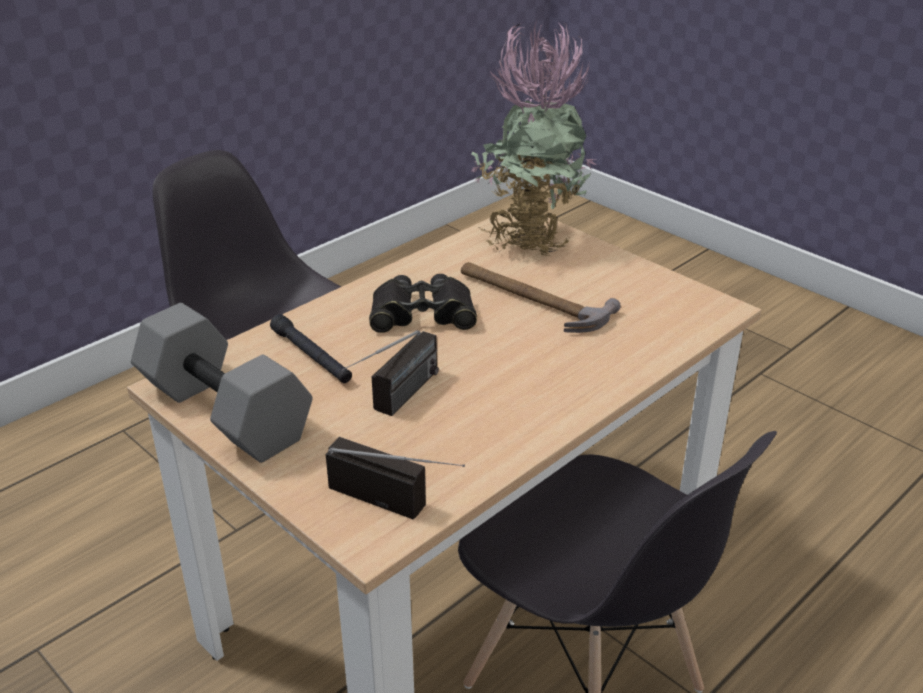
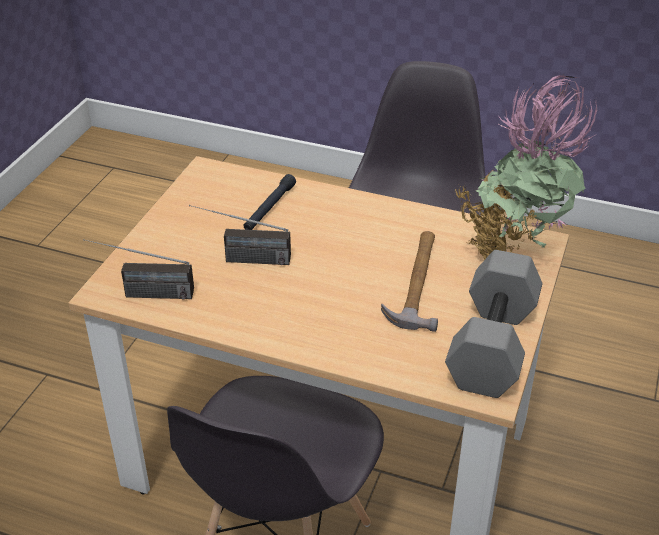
camera: 65 degrees right, 5 degrees up
(228, 411) = (193, 199): grey dumbbell -> grey dumbbell (494, 346)
(401, 503) = (141, 293): radio -> radio turned 90 degrees clockwise
(422, 314) = (355, 236): black binoculars -> none

